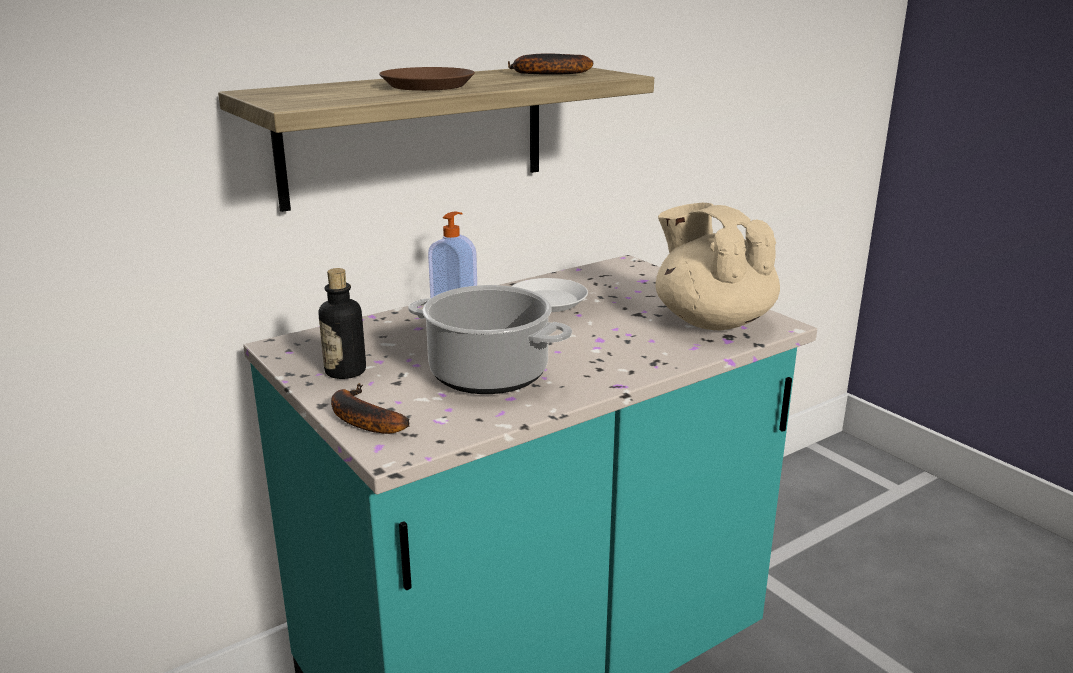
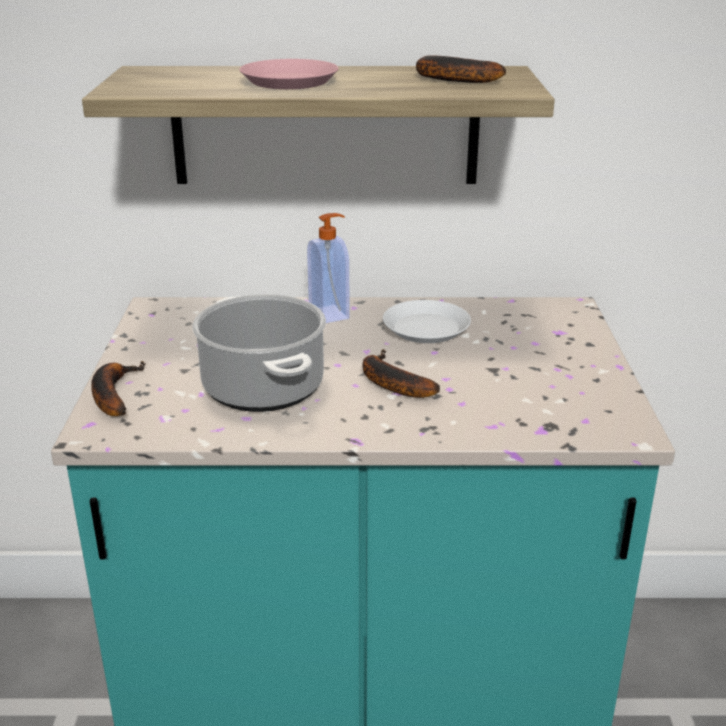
camera: 35 degrees right, 5 degrees up
(345, 371) = (163, 346): bottle -> none
(427, 85) = (289, 81): brown plate -> pink plate
(581, 342) = (390, 383): none -> banana
(711, 321) = (560, 402): beige teapot -> none

